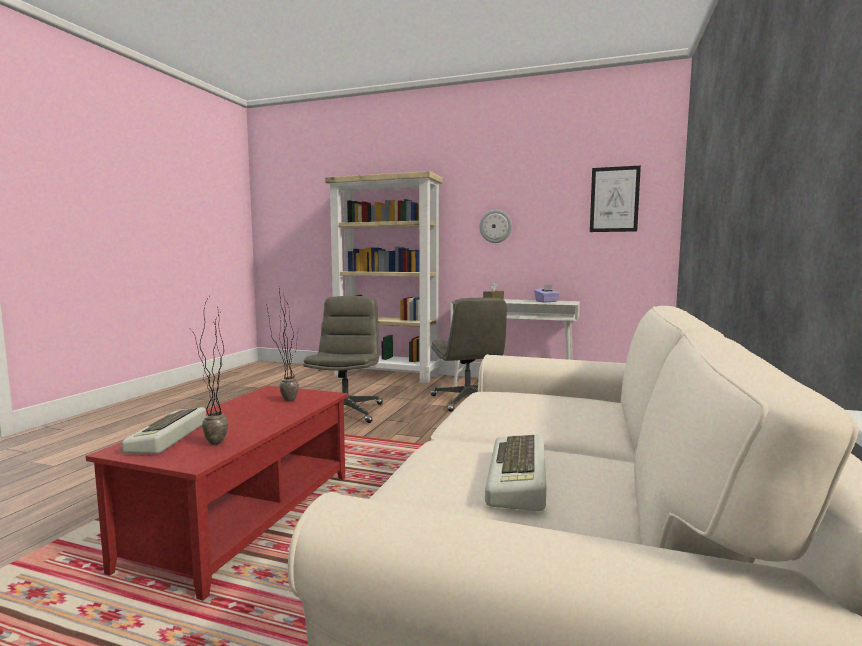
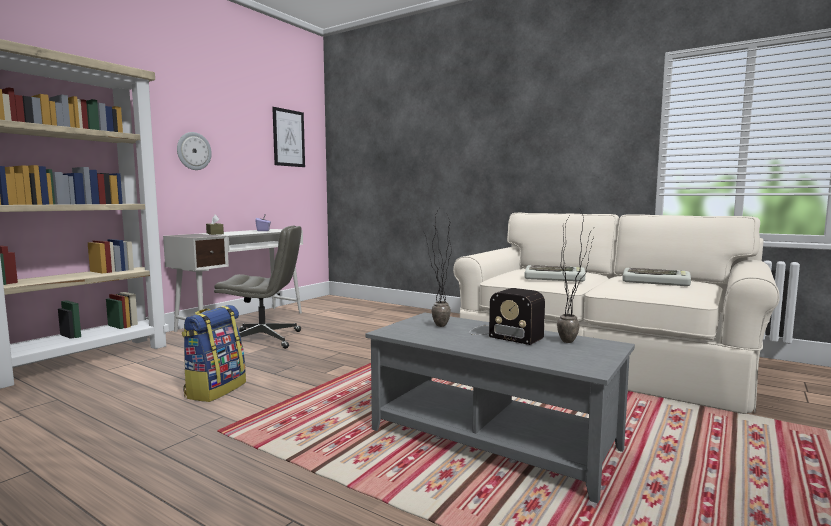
camera: 75 degrees left, 0 degrees up
(170, 437) = (553, 355): keyboard -> keyboard (555, 278)
(247, 519) = (494, 439): red coffee table -> grey coffee table
(255, 420) = (503, 334): none -> radio
(345, 412) = (215, 390): grey office chair -> backpack

